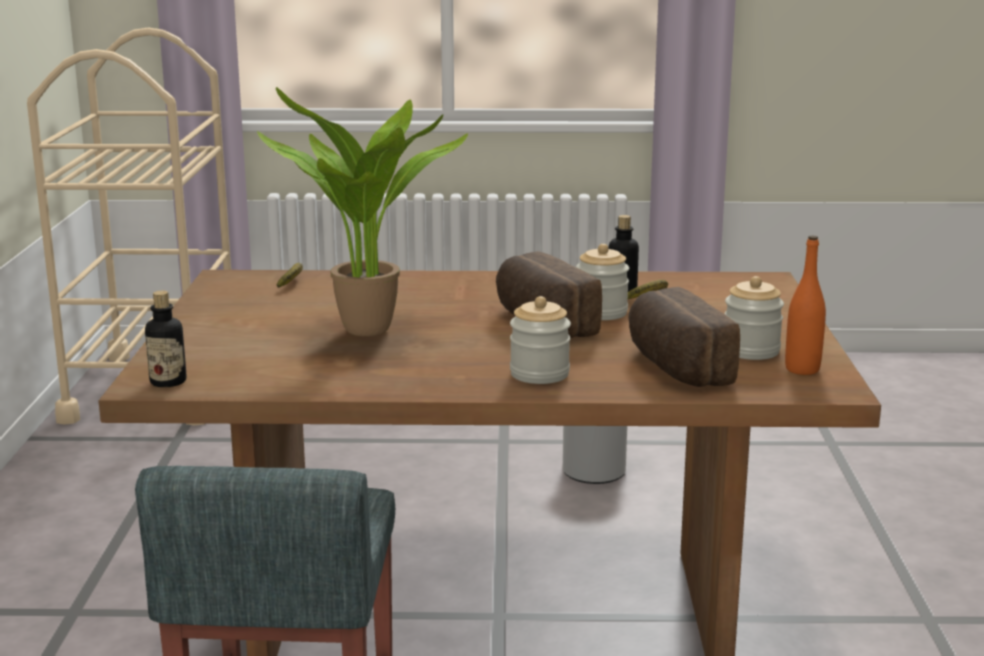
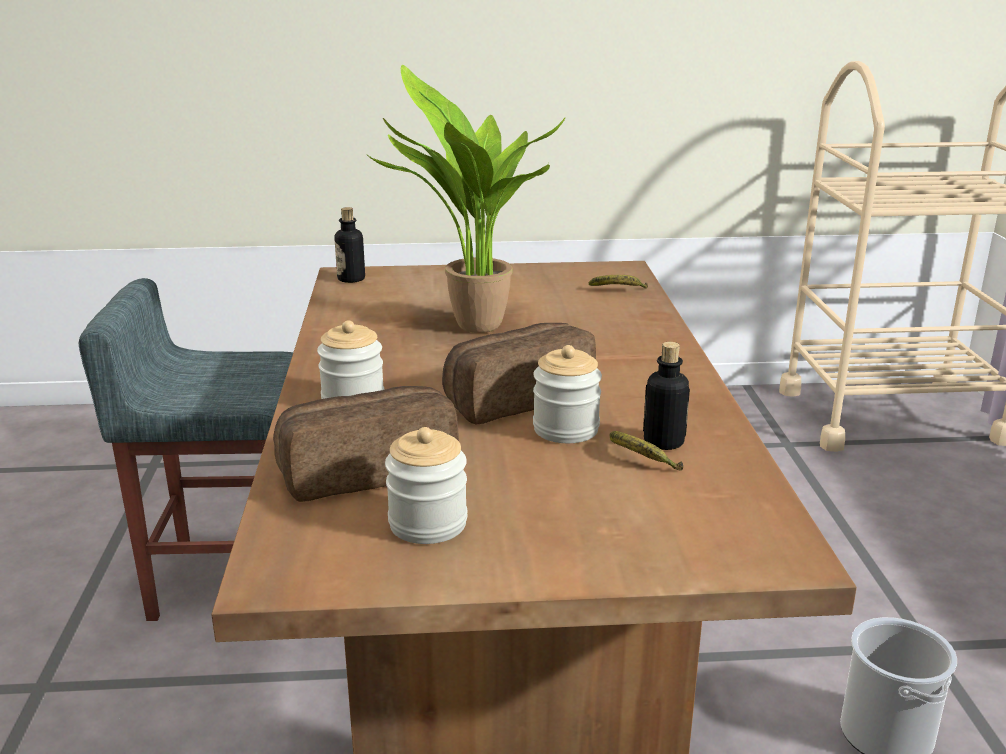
camera: 85 degrees right, 5 degrees up
(802, 369) = (352, 558): orange bottle -> none

